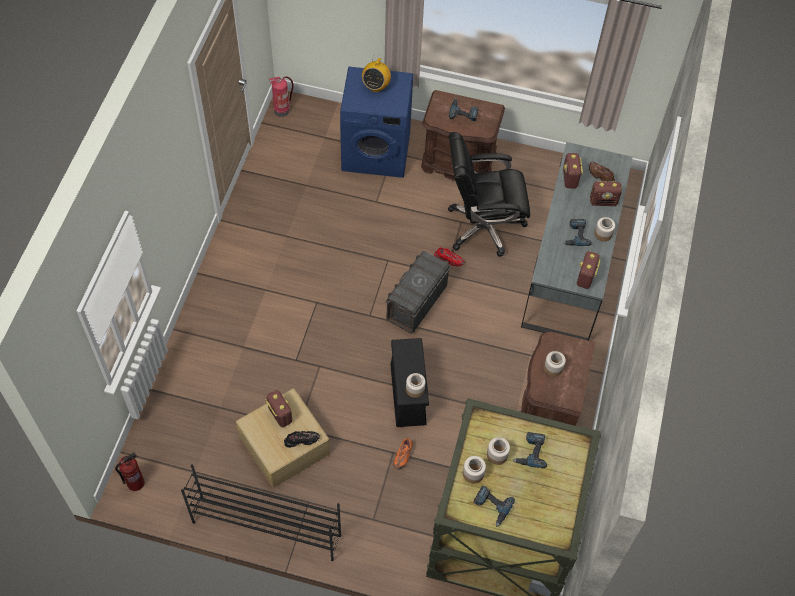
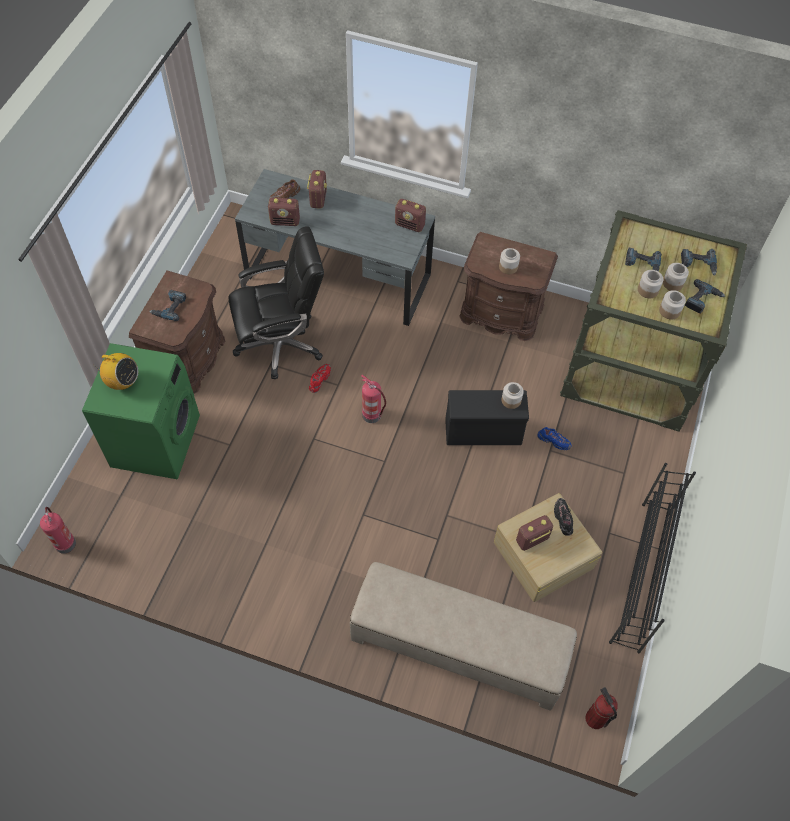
camera: 85 degrees left, 0 degrees up
(200, 377) = (457, 645): none -> beige bench
(376, 152) = (157, 440): blue washing machine -> green washing machine
(403, 456) = (553, 441): orange shoe -> blue shoe
(416, 303) = (372, 415): grey storage box -> fire extinguisher
(483, 227) = (281, 344): black office chair -> black office chair turned 105 degrees counterclockwise
(575, 235) = (357, 226): power drill -> power drill (698, 264)
(603, 234) = (358, 205): jar -> jar (673, 283)

